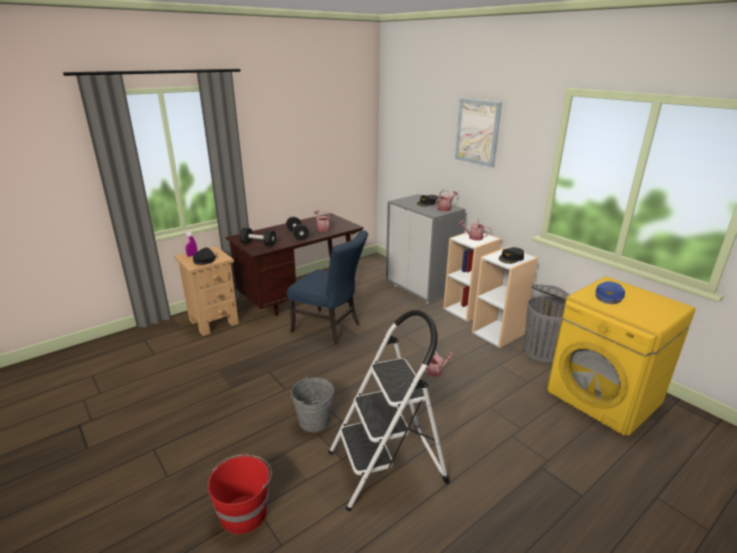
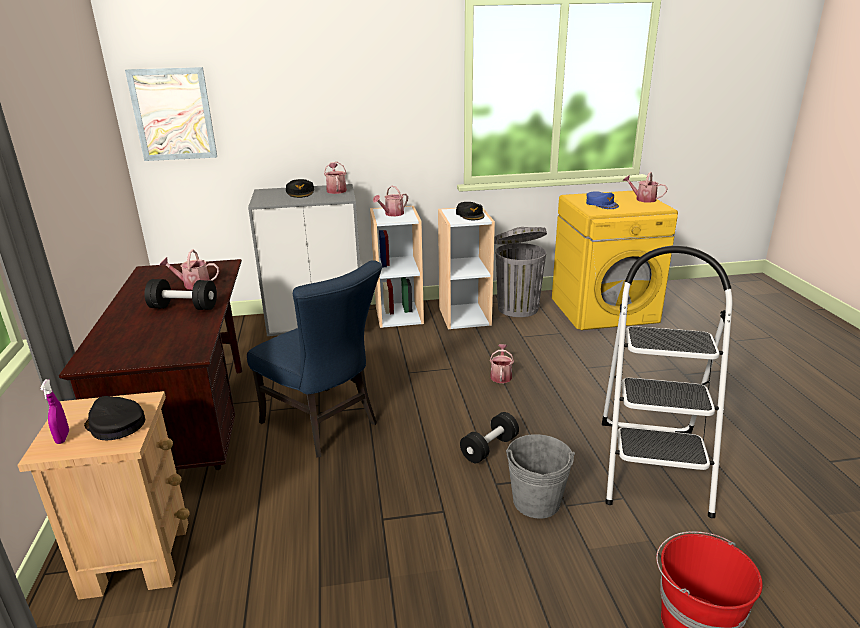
camera: 60 degrees left, 0 degrees up
(258, 244) = (162, 346): black dumbbell -> black dumbbell (489, 448)
(330, 328) = (325, 424): blue chair -> blue chair turned 75 degrees clockwise
(477, 132) = (342, 72): picture -> picture (173, 114)
(661, 312) = (642, 199): none -> watering can

